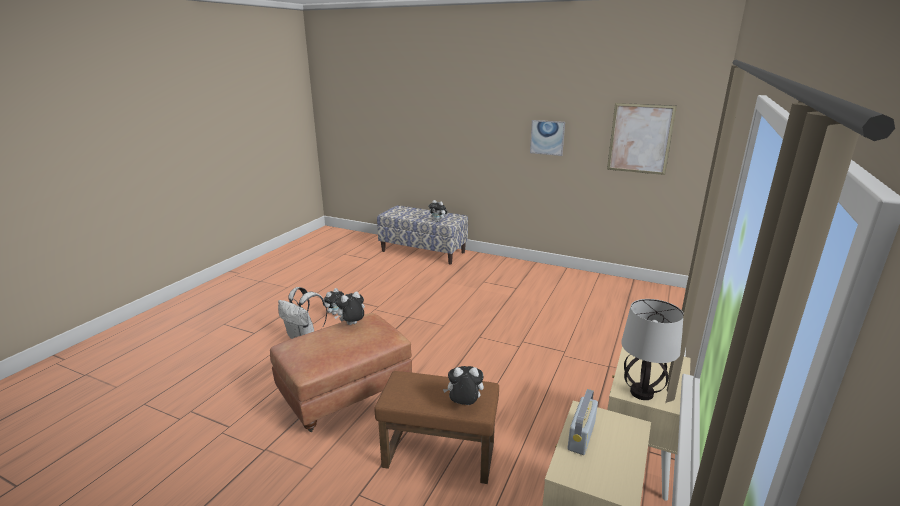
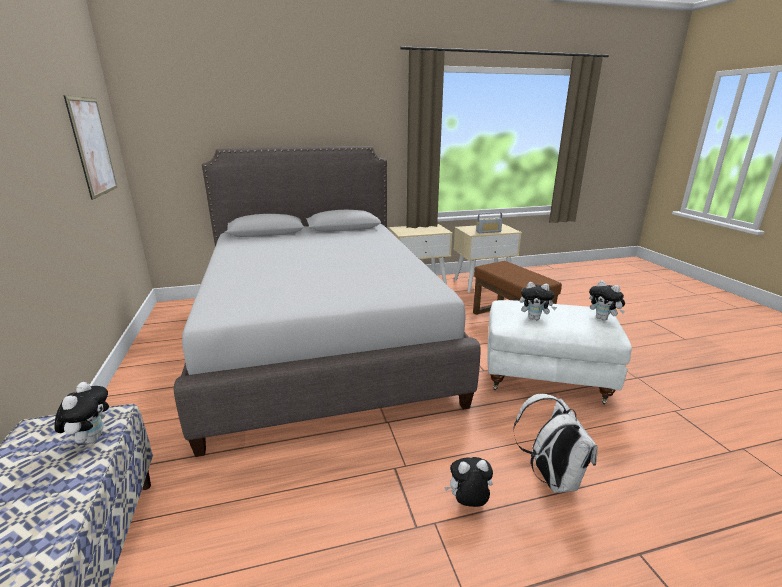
camera: 130 degrees left, 0 degrees up
(345, 398) = (546, 378): brown ottoman -> white ottoman
(464, 405) = (509, 266): plush toy -> plush toy (603, 319)
(534, 330) = (321, 339): none -> grey bed
(547, 137) = (33, 169): picture -> none
(642, 393) = (438, 229): table lamp -> none

